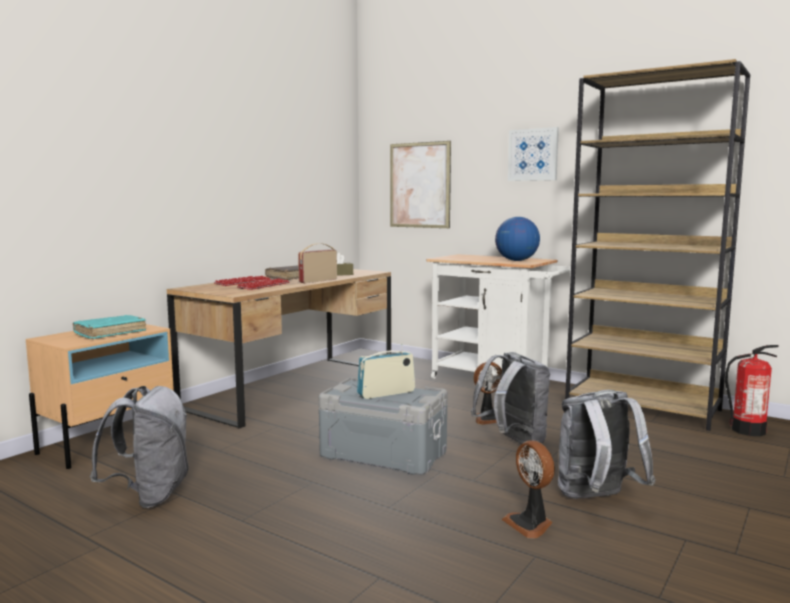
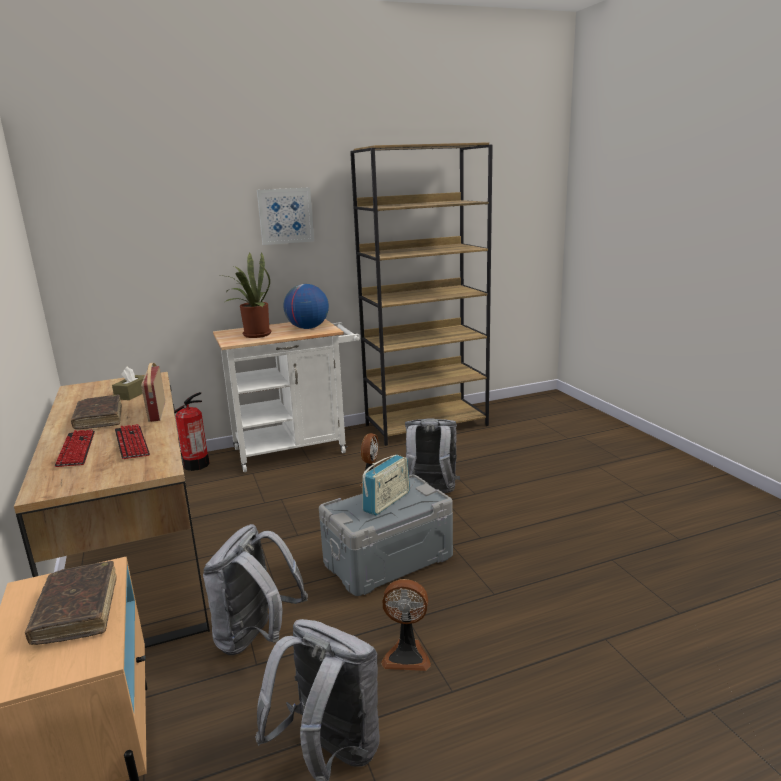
camera: 55 degrees left, 10 degrees up
(110, 333) = (77, 611): turquoise book -> brown book
(386, 393) = (387, 502): radio -> radio turned 150 degrees counterclockwise
(419, 185) = (142, 257): picture -> none
(469, 258) = (254, 335): none -> potted plant
(530, 524) = (568, 543): fan -> fan (407, 655)
(597, 499) = (551, 504): grey backpack -> grey backpack (256, 637)
(747, 430) = (500, 416): fire extinguisher -> fire extinguisher (195, 465)

